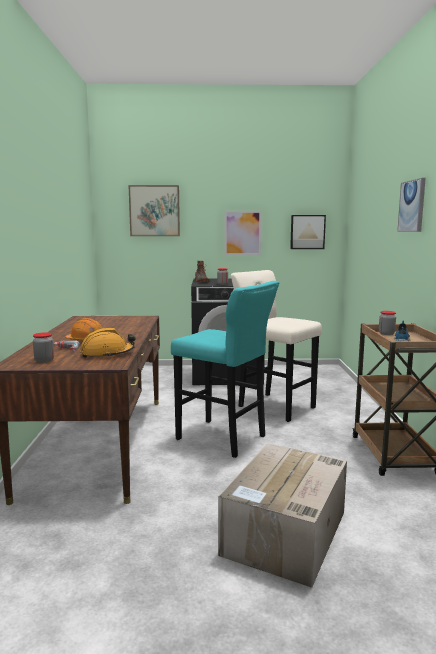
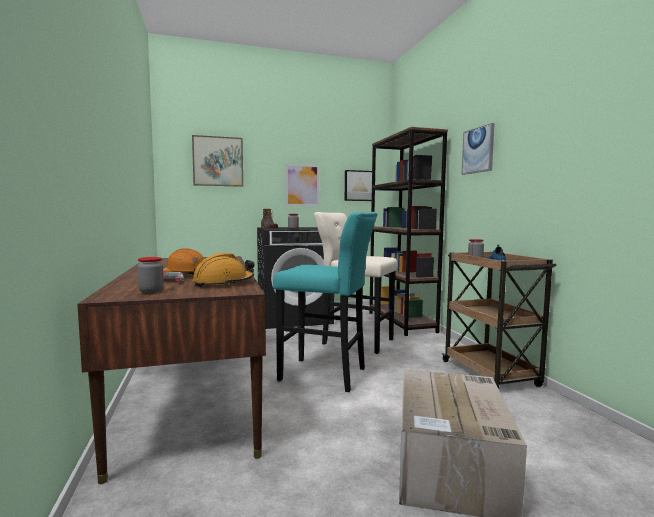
camera: 15 degrees left, 5 degrees down
(339, 388) = (401, 322): none -> brown bookcase

